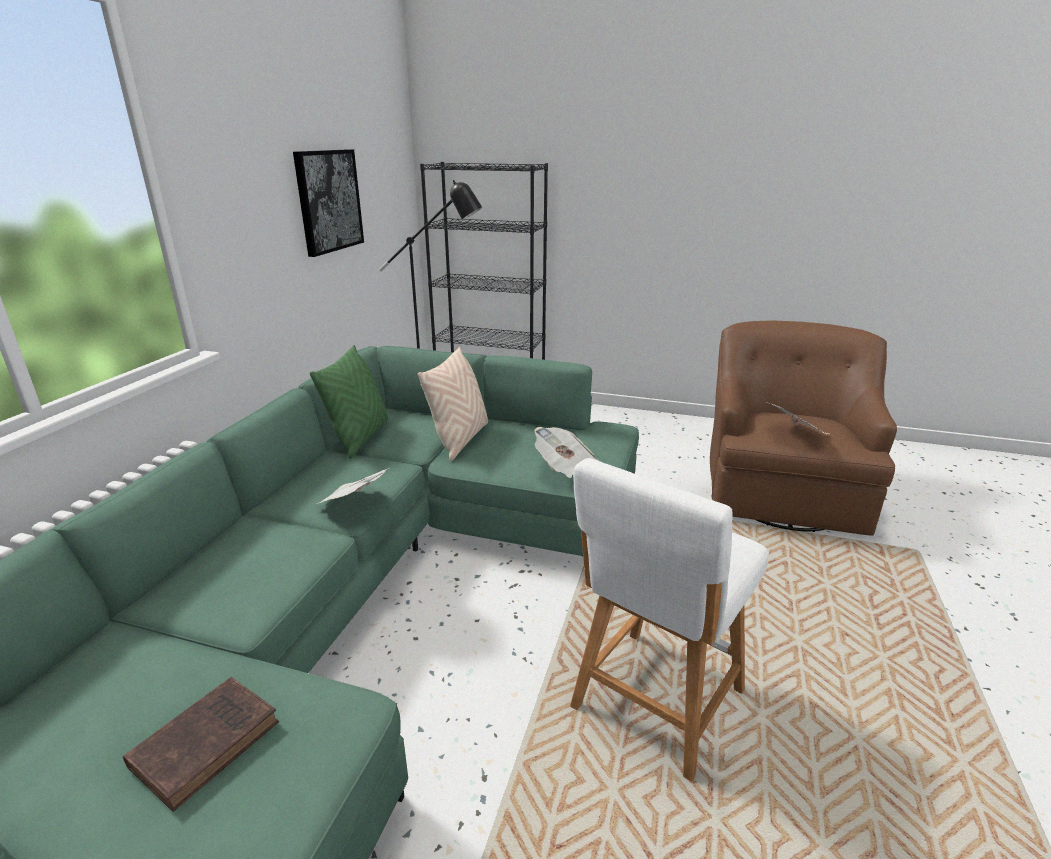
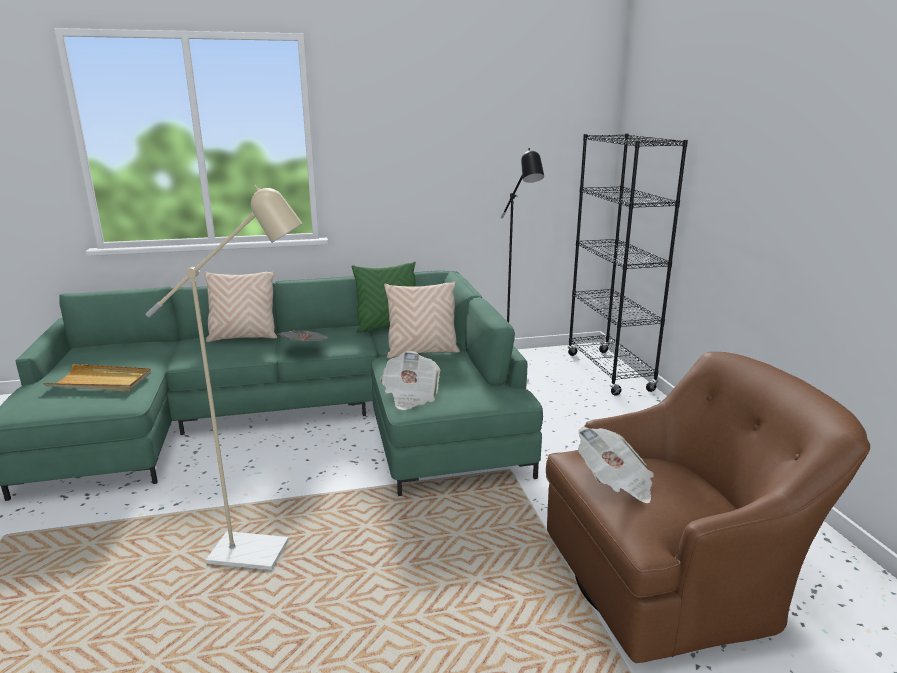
camera: 60 degrees right, 5 degrees down
(209, 741) = (101, 381): brown book -> beige tray
(228, 544) = (243, 337): none -> beige pillow
(328, 201) = (474, 158): picture -> none
(653, 704) = (262, 554): white stool -> beige floor lamp

